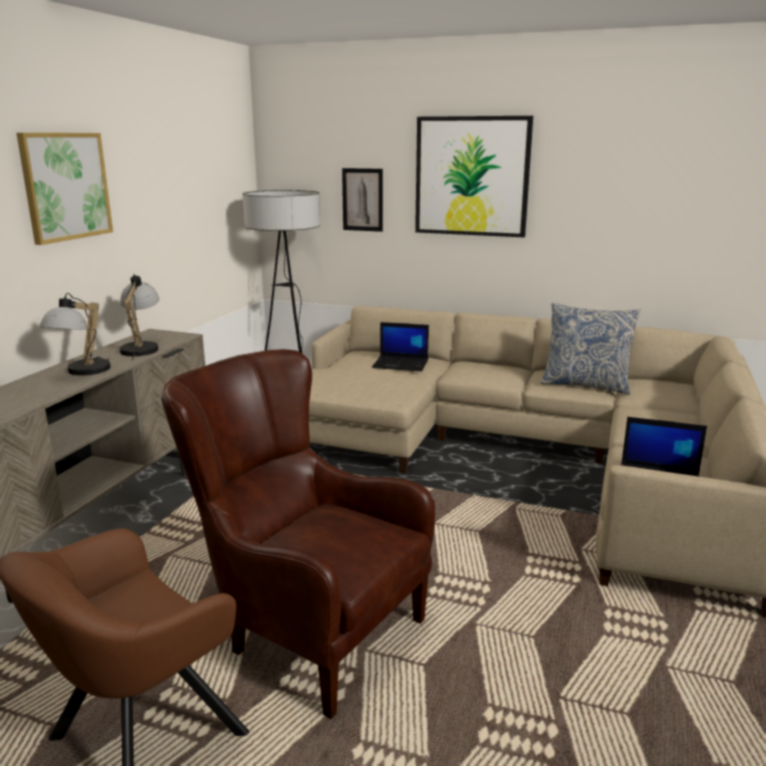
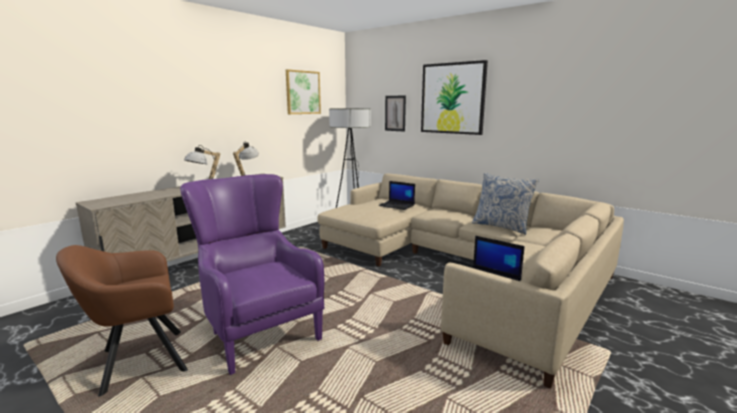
camera: 20 degrees right, 5 degrees down
(65, 186) = (216, 96): picture -> picture (303, 92)
(304, 628) = (257, 330): brown armchair -> purple armchair

